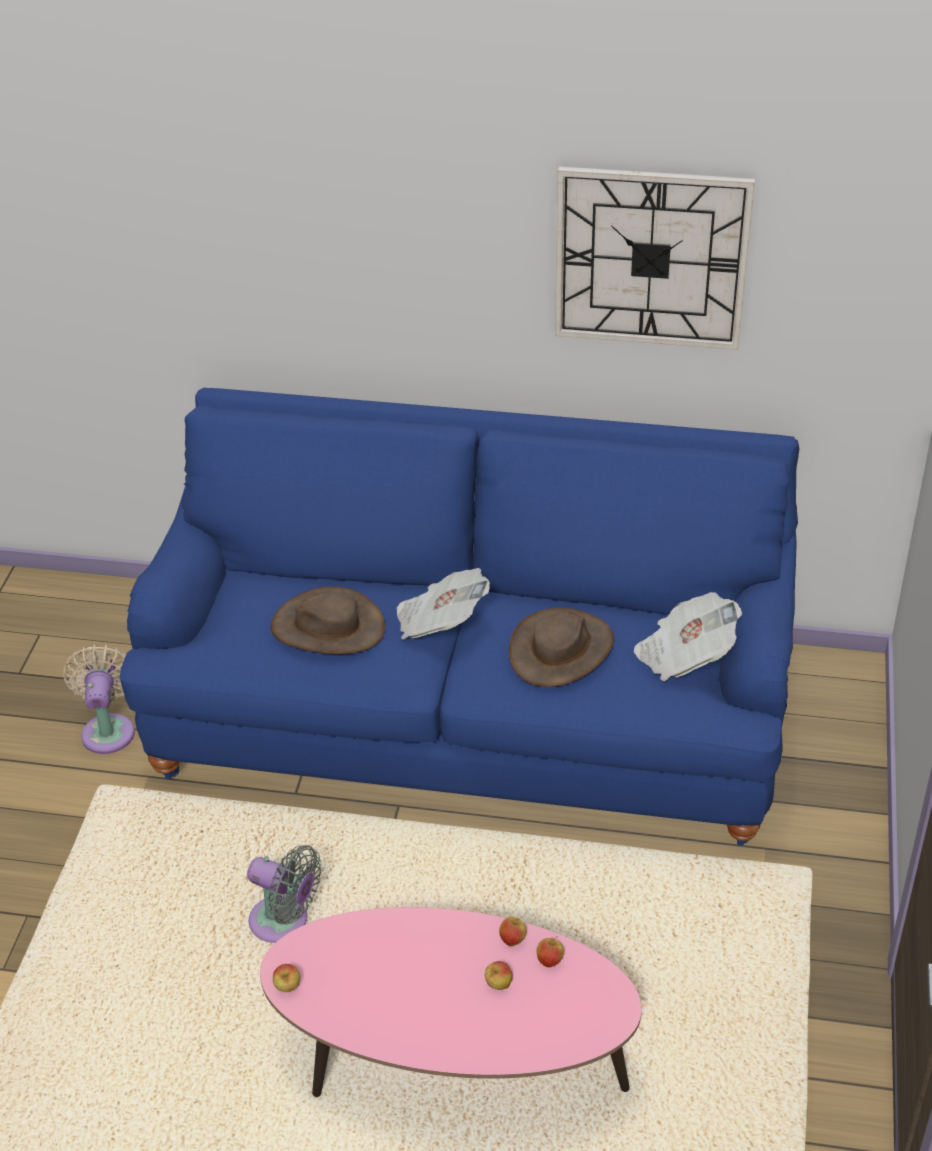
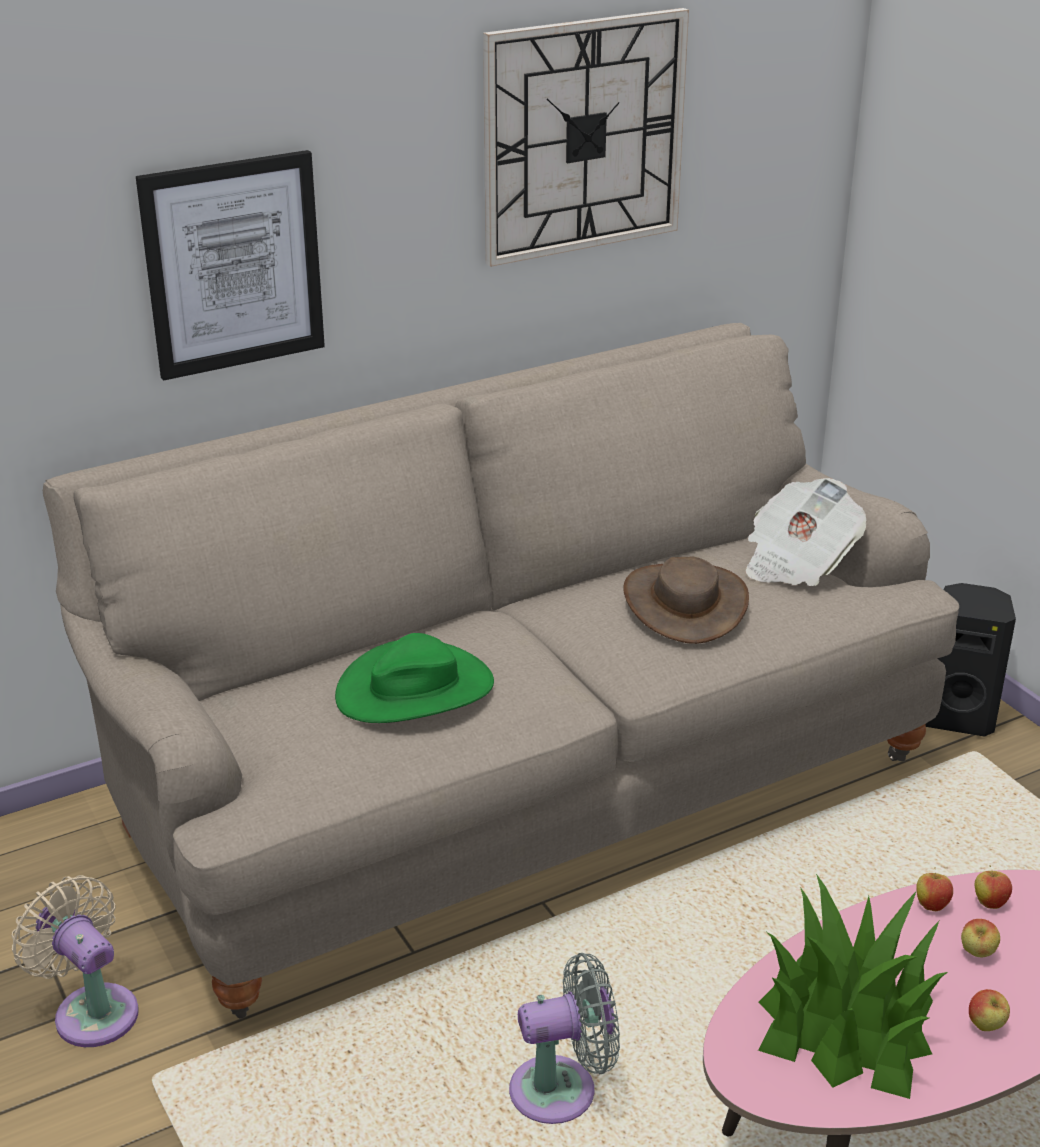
camera: 40 degrees left, 10 degrees down
(288, 987) = (781, 1095): apple -> apple (985, 1026)
(328, 627) = (415, 689): brown hat -> green hat
(347, 284) = (233, 264): none -> picture
(369, 975) = (846, 1026): none -> potted plant
(440, 622) = (531, 634): newspaper -> none
(470, 720) = (518, 786): blue sofa -> beige sofa
(834, 835) = (957, 716): none -> black speaker

